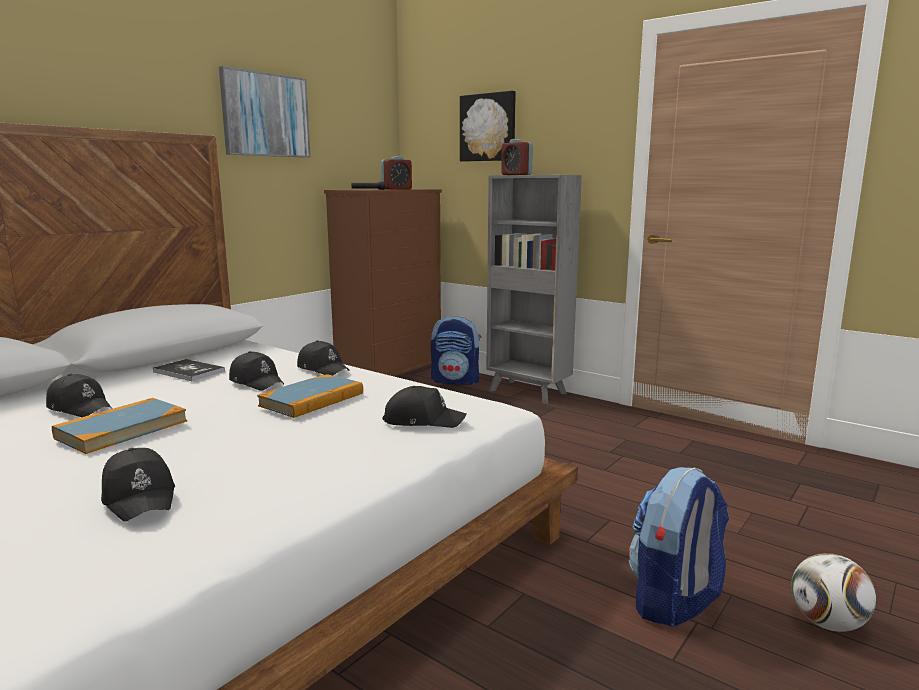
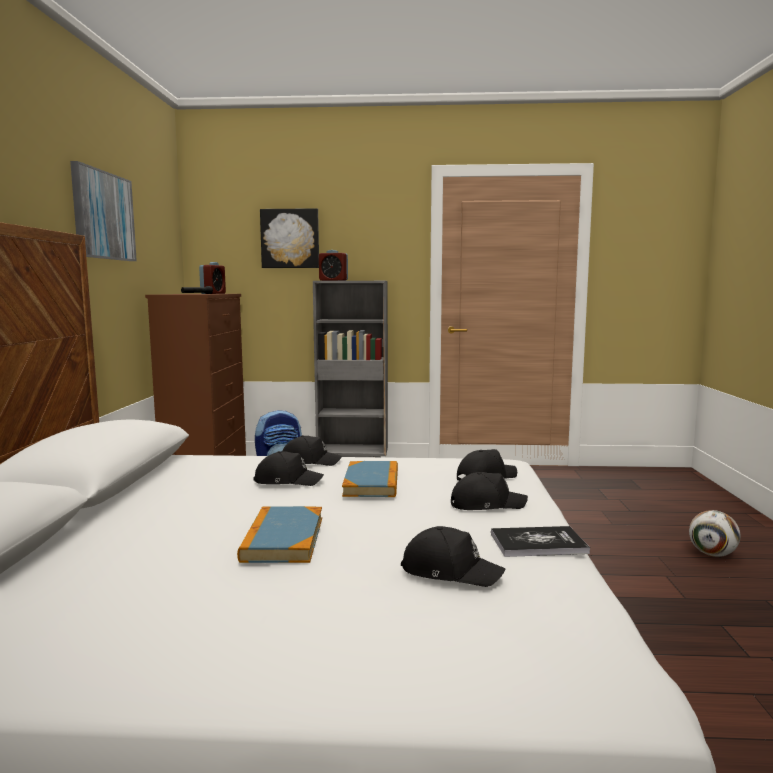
camera: 35 degrees left, 5 degrees down
(80, 407) = (168, 537): black cap -> black cap (486, 504)
(189, 371) = (189, 487): book -> book (538, 543)
(674, 601) = (641, 569): backpack -> none

